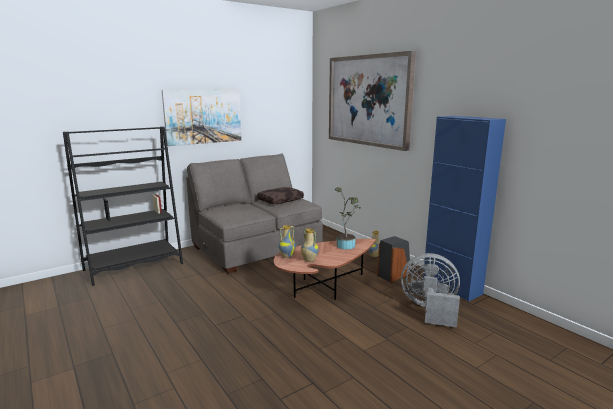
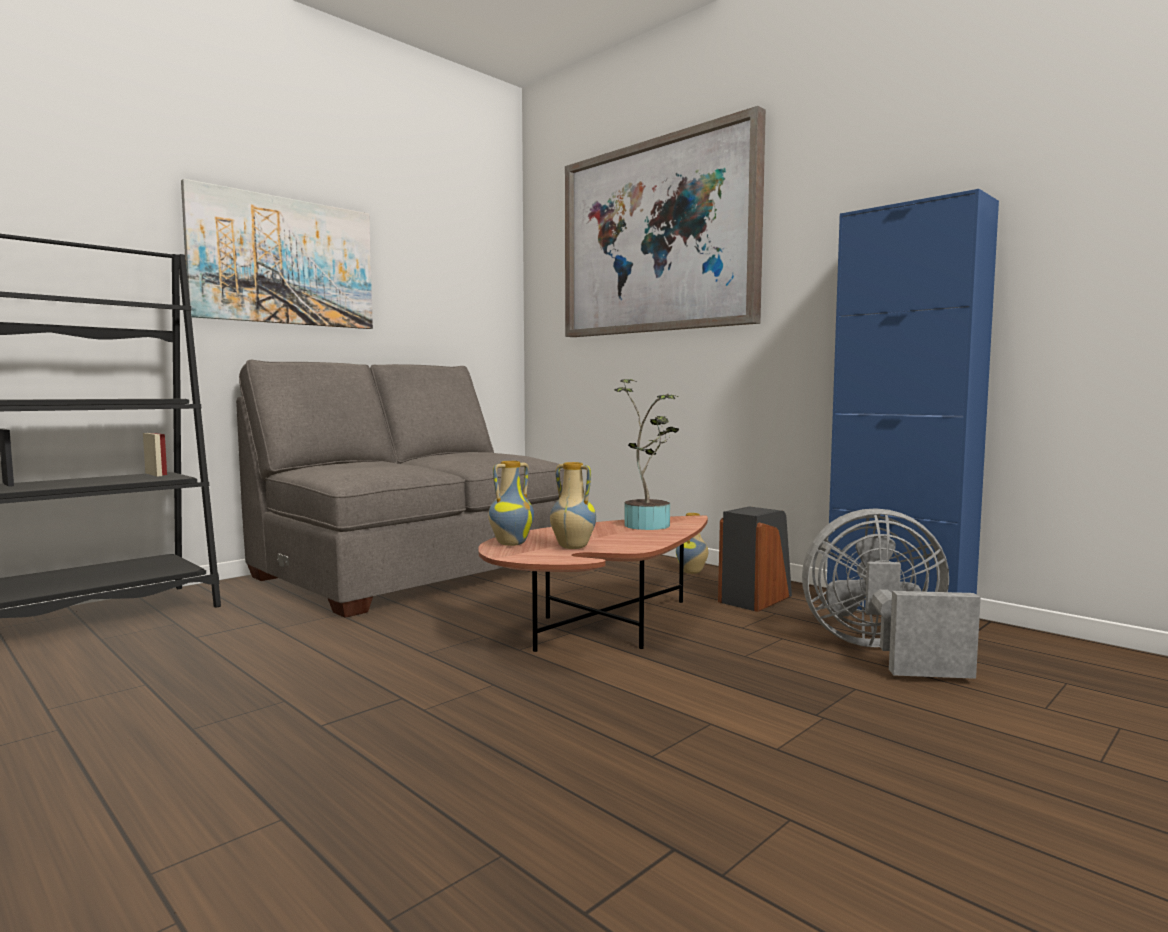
camera: 10 degrees left, 10 degrees down
(280, 200) = (468, 455): brown pillow -> none

